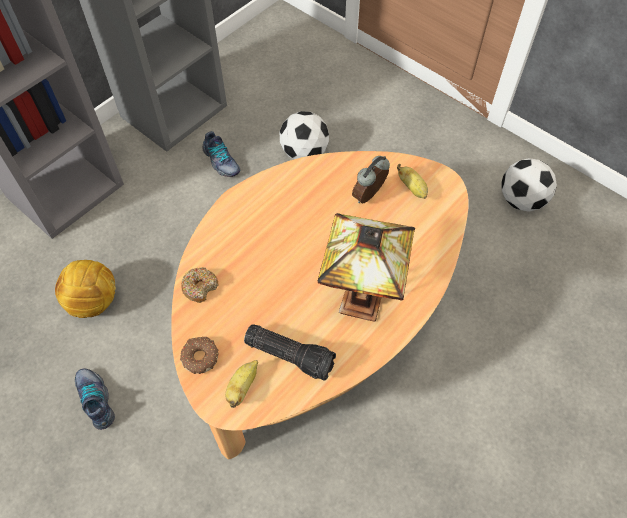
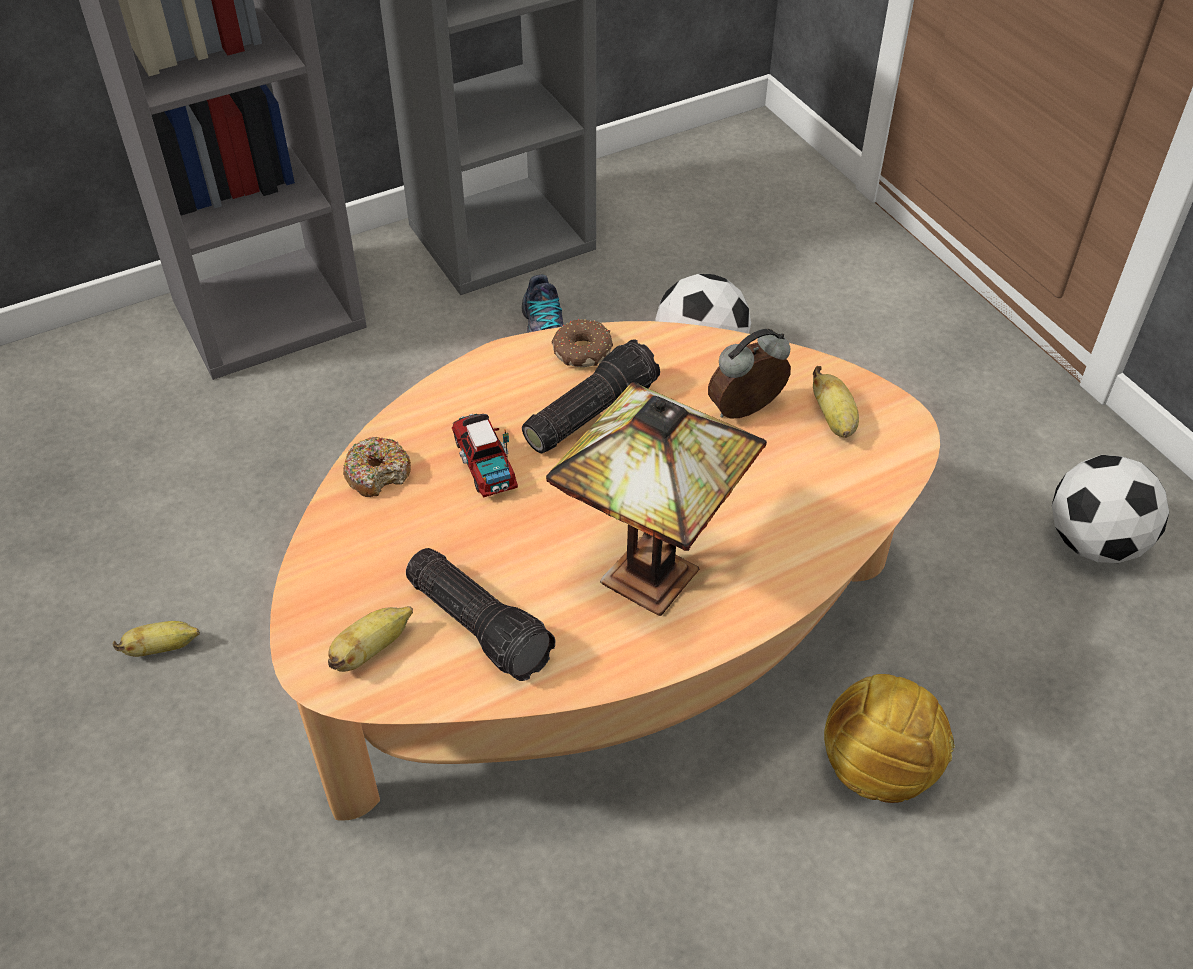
camera: 20 degrees right, 10 degrees down
(94, 301) = (233, 493): football -> football (878, 767)
(96, 399) = (163, 648): shoe -> banana
(200, 357) = (323, 580): donut -> donut (582, 350)
(252, 264) = (484, 462): none -> toy truck
(292, 219) = (589, 412): none -> flashlight

